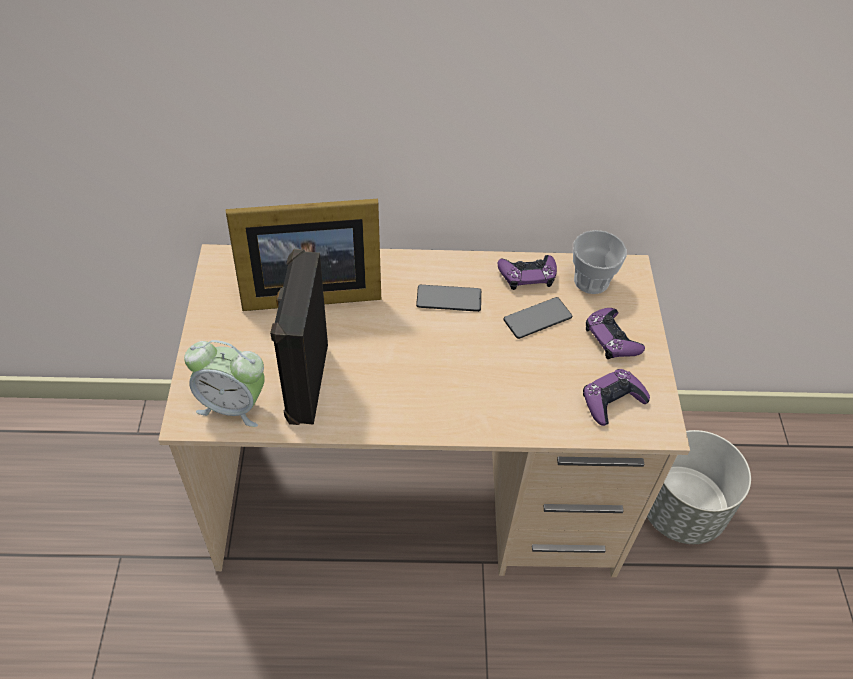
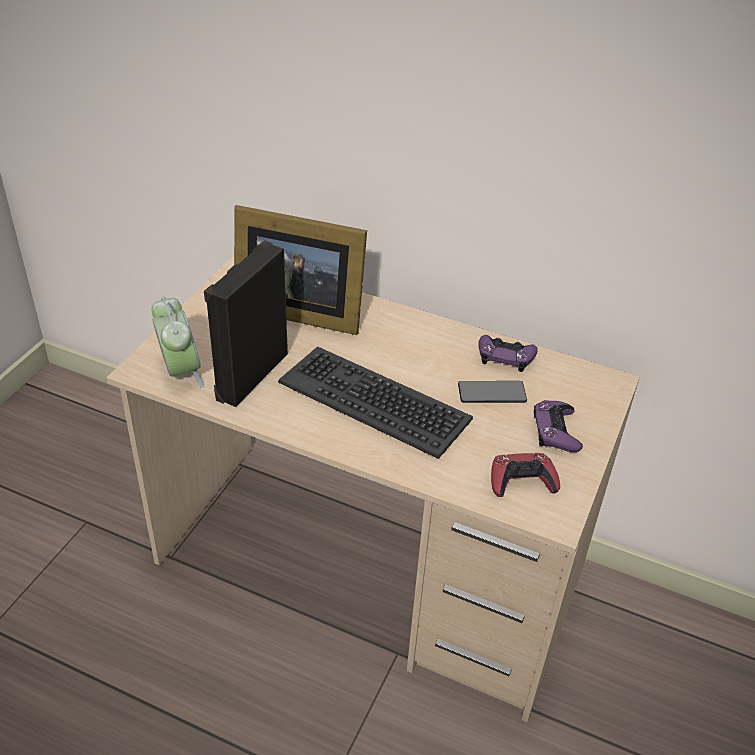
camera: 25 degrees right, 10 degrees down
(233, 405) = (180, 372): alarm clock -> alarm clock turned 150 degrees counterclockwise
(439, 366) = (375, 400): none -> keyboard
(449, 299) = (418, 353): phone -> none
(591, 281) = (566, 379): cup -> none
(612, 400) = (522, 480): purple game controller -> red game controller
(681, 510) = (634, 688): grey planter -> none

